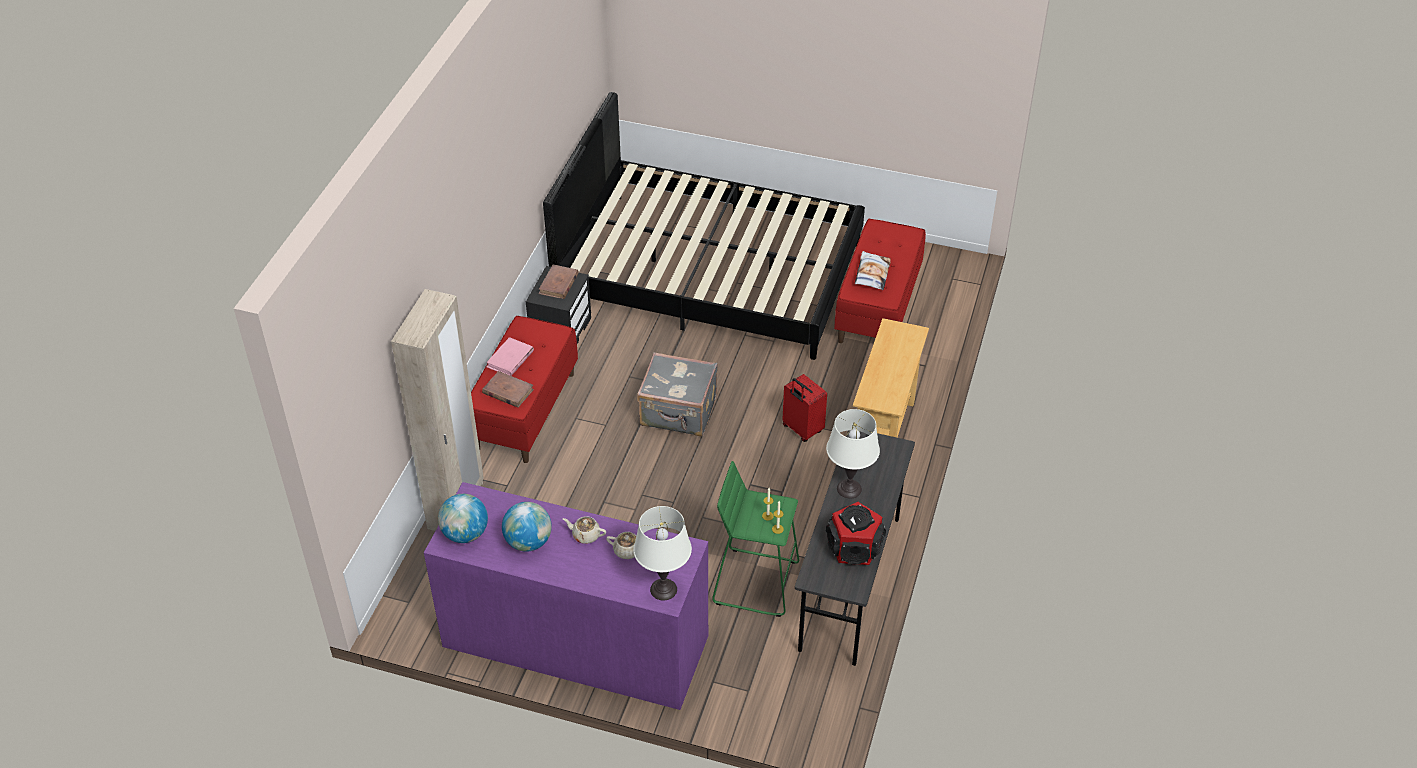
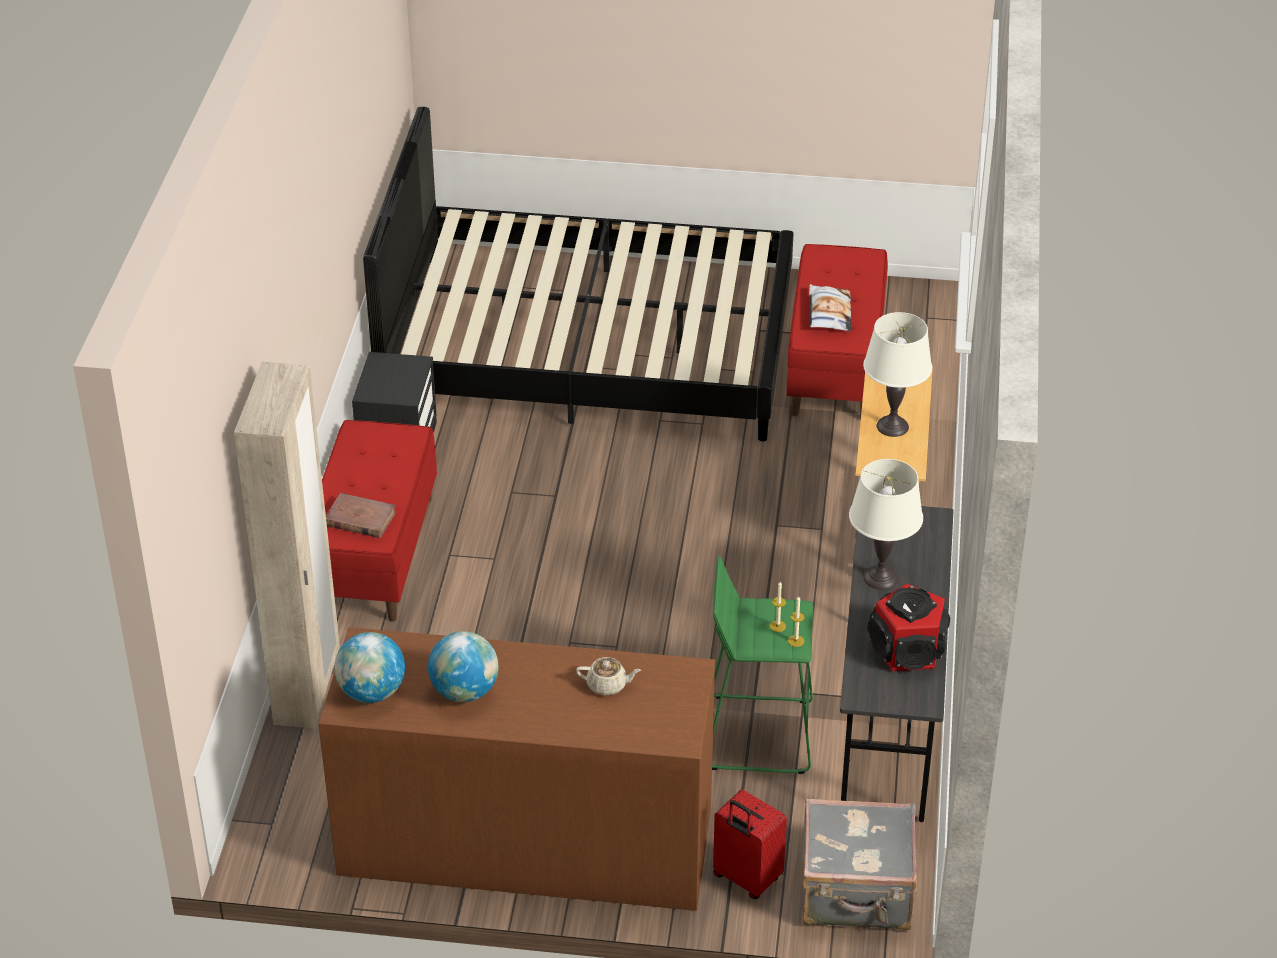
camera: 10 degrees left, 5 degrees down
(510, 359) = (351, 477): pink book -> none
(558, 284) = (393, 373): brown book -> none
(575, 641) = (525, 842): purple dresser -> brown dresser
(585, 535) = (542, 673): beige teapot -> none
(663, 589) = (670, 727): white table lamp -> white table lamp (892, 426)
(678, 413) = (593, 531): grey suitcase -> grey suitcase (857, 893)
(801, 429) = (771, 532): red suitcase -> red suitcase (746, 879)

